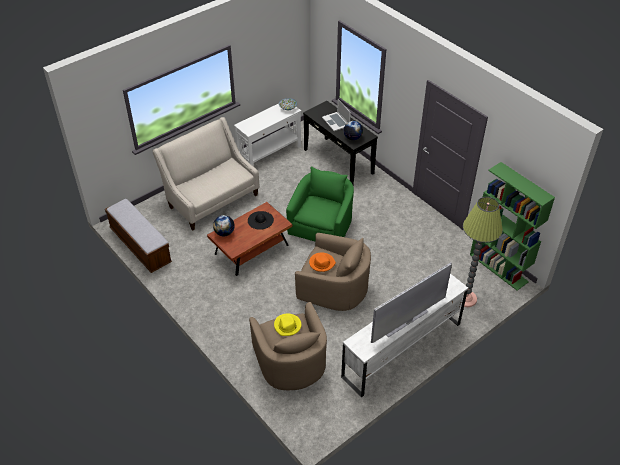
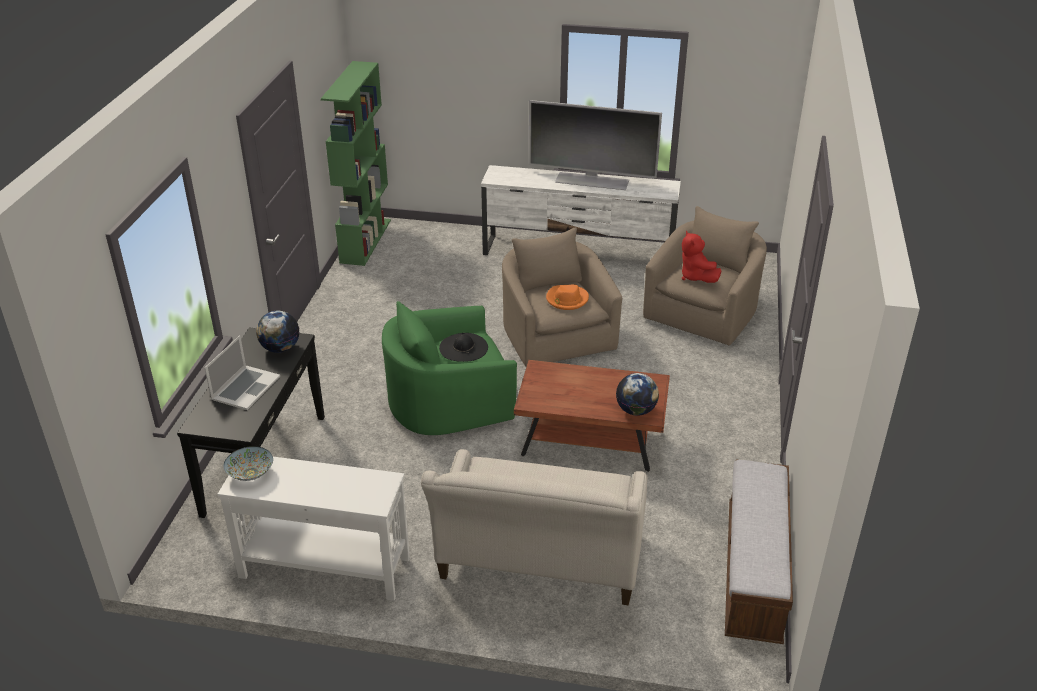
camera: 130 degrees left, 10 degrees down
(260, 220) = (562, 391): black hat -> black hat (463, 347)
(287, 326) = (696, 277): yellow hat -> red plush toy
(466, 299) = (446, 243): floor lamp -> none

